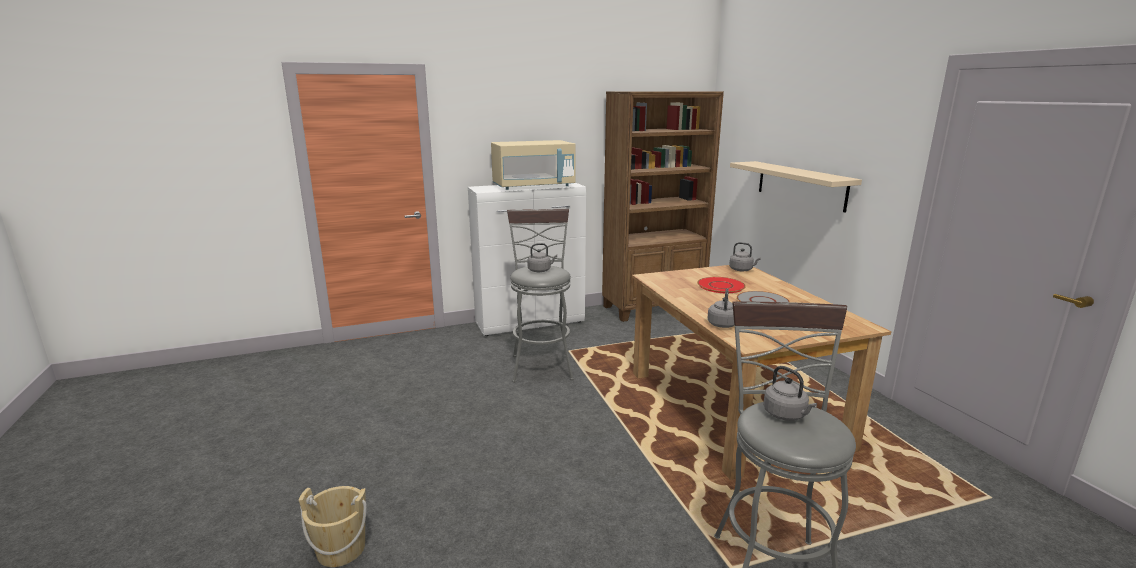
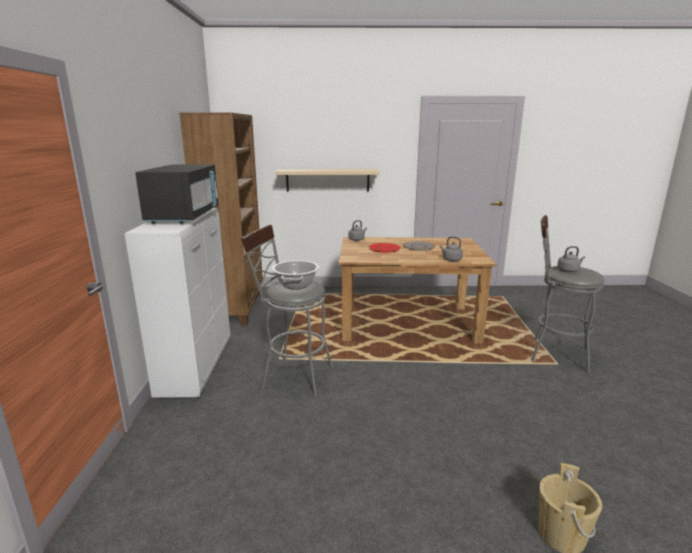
camera: 70 degrees left, 0 degrees up
(534, 186) = (184, 217): beige microwave -> black microwave
(540, 270) = (296, 285): grey kettle -> cooking pot

